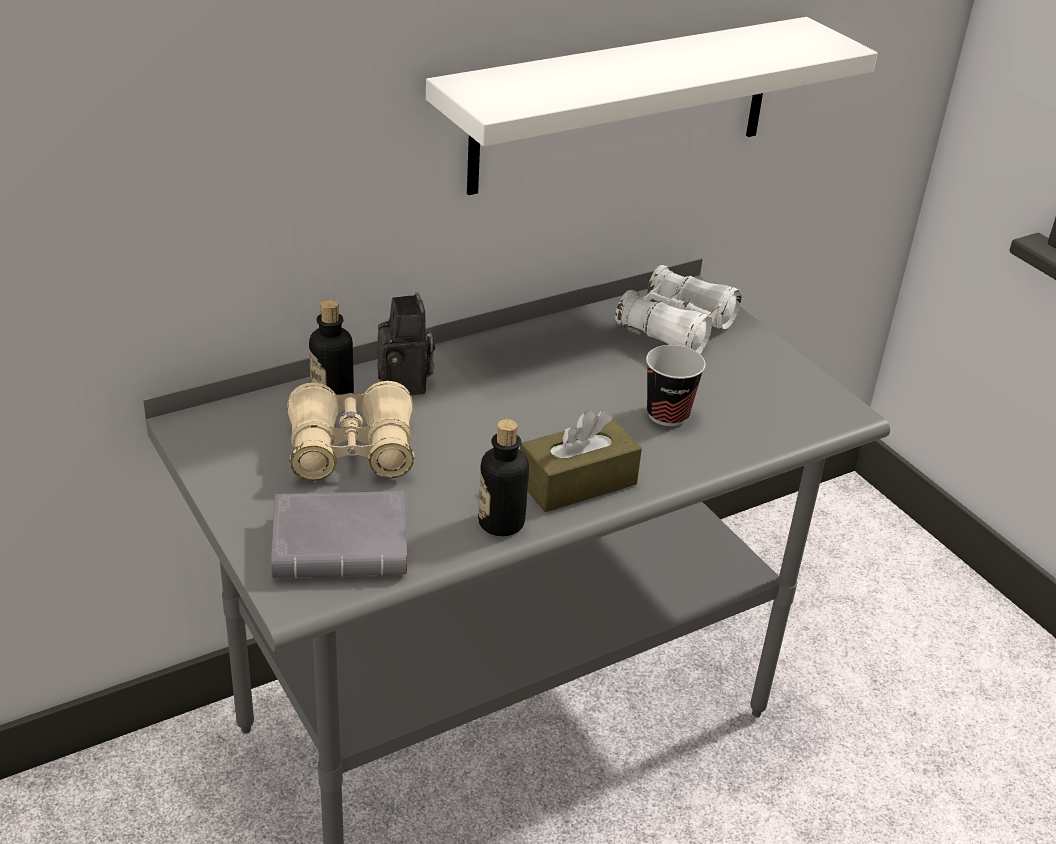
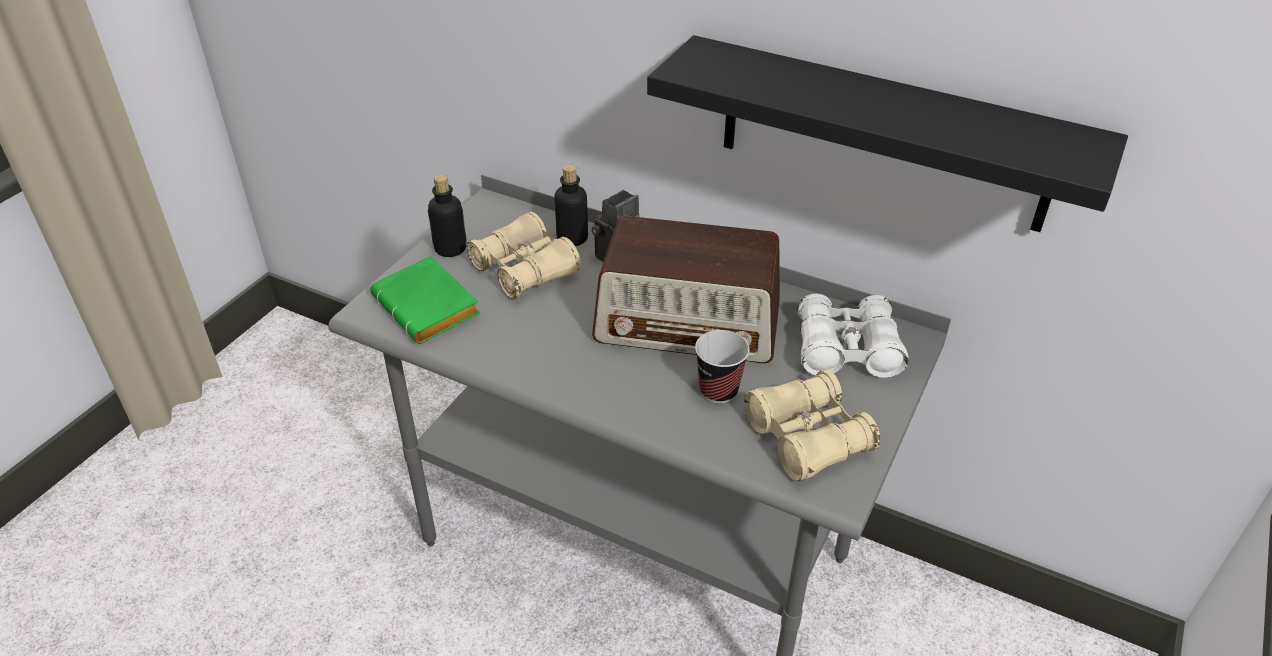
camera: 60 degrees right, 5 degrees up
(344, 543) = (430, 308): grey book -> green book
(501, 522) = (508, 362): bottle -> bottle (450, 248)
(556, 389) = (688, 323): none -> radio
(577, 482) = (586, 378): brown tissue box -> none
(624, 105) = (883, 135): white shelf -> black shelf
(768, 397) = (807, 438): none -> beige binoculars

